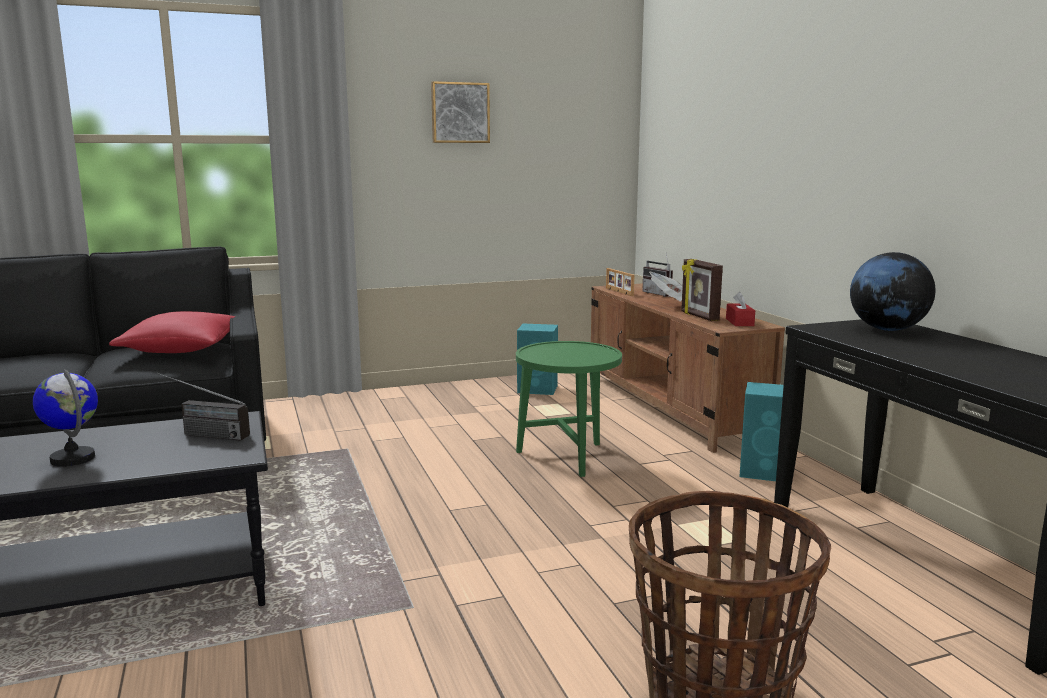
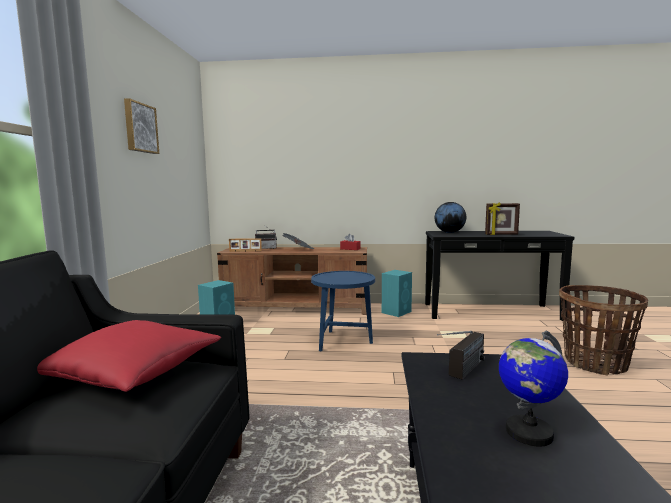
camera: 65 degrees left, 5 degrees down
(567, 458) = (343, 341): green side table -> blue side table
(698, 316) = (329, 250): picture frame -> picture frame (501, 234)

